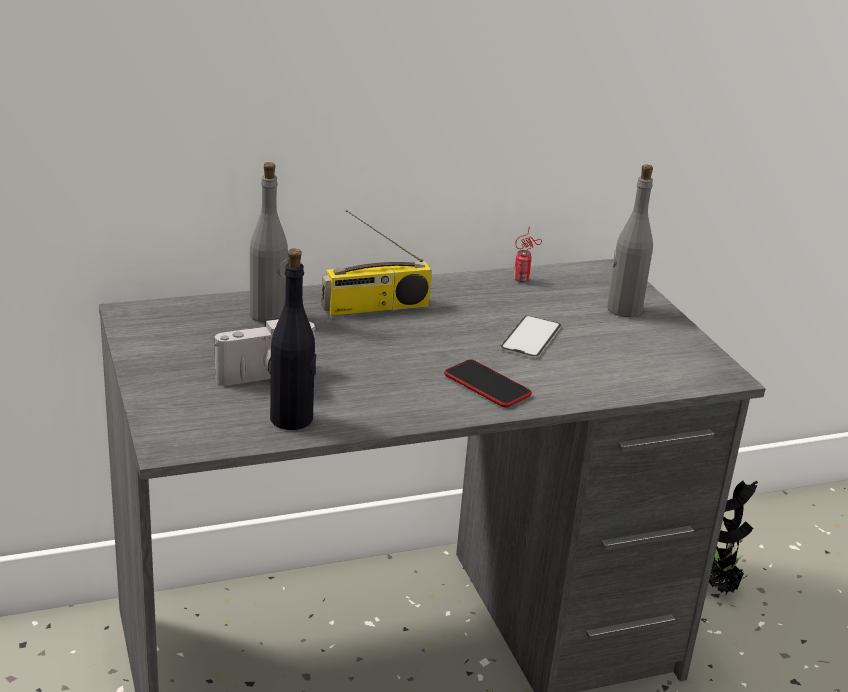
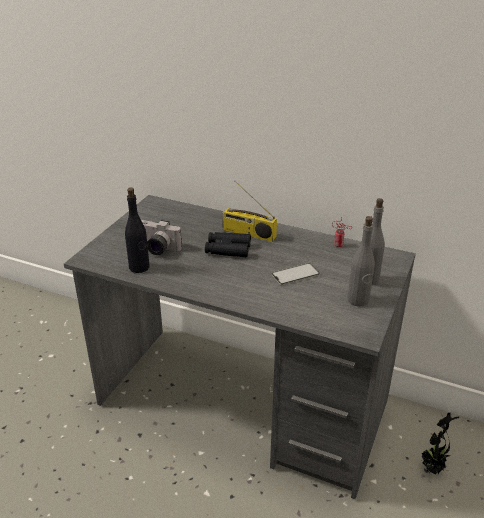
camera: 45 degrees right, 5 degrees up
(268, 315) = (200, 221): grey bottle -> grey bottle (358, 300)
(384, 340) = (228, 249): none -> black binoculars
(487, 385) = (238, 287): phone -> none

